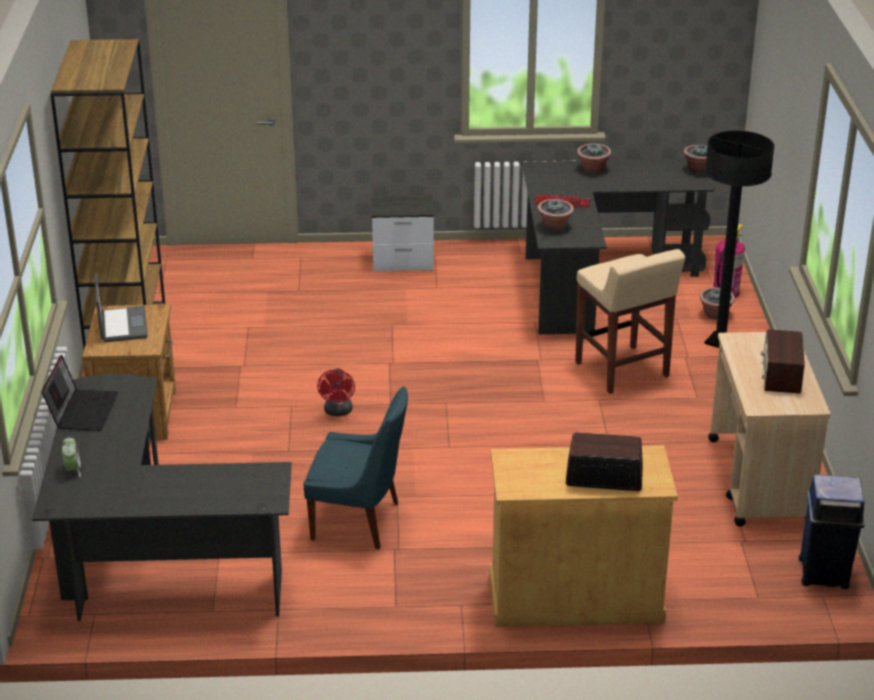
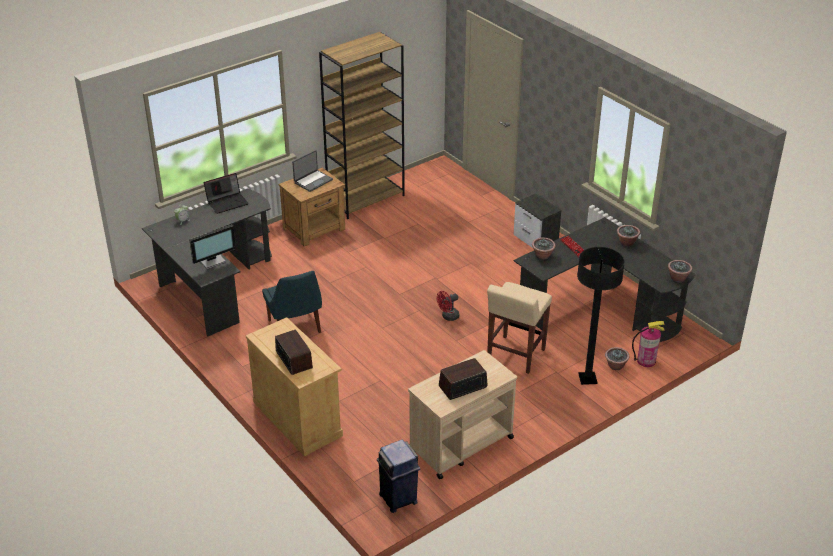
camera: 55 degrees right, 5 degrees up
(229, 478) = (212, 261): none -> monitor
(338, 412) = (376, 282): red fan -> red fan (448, 317)

